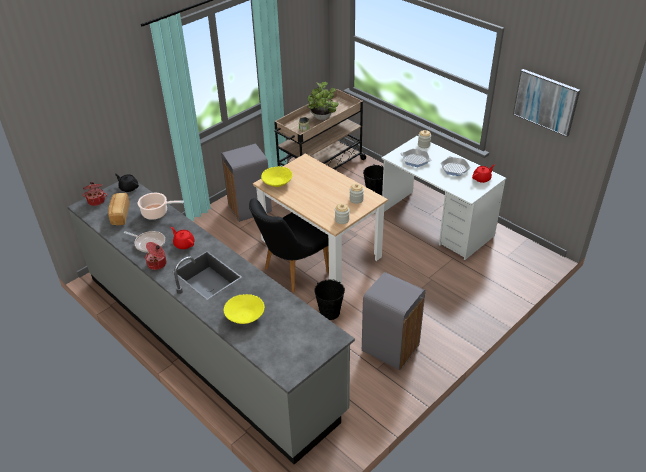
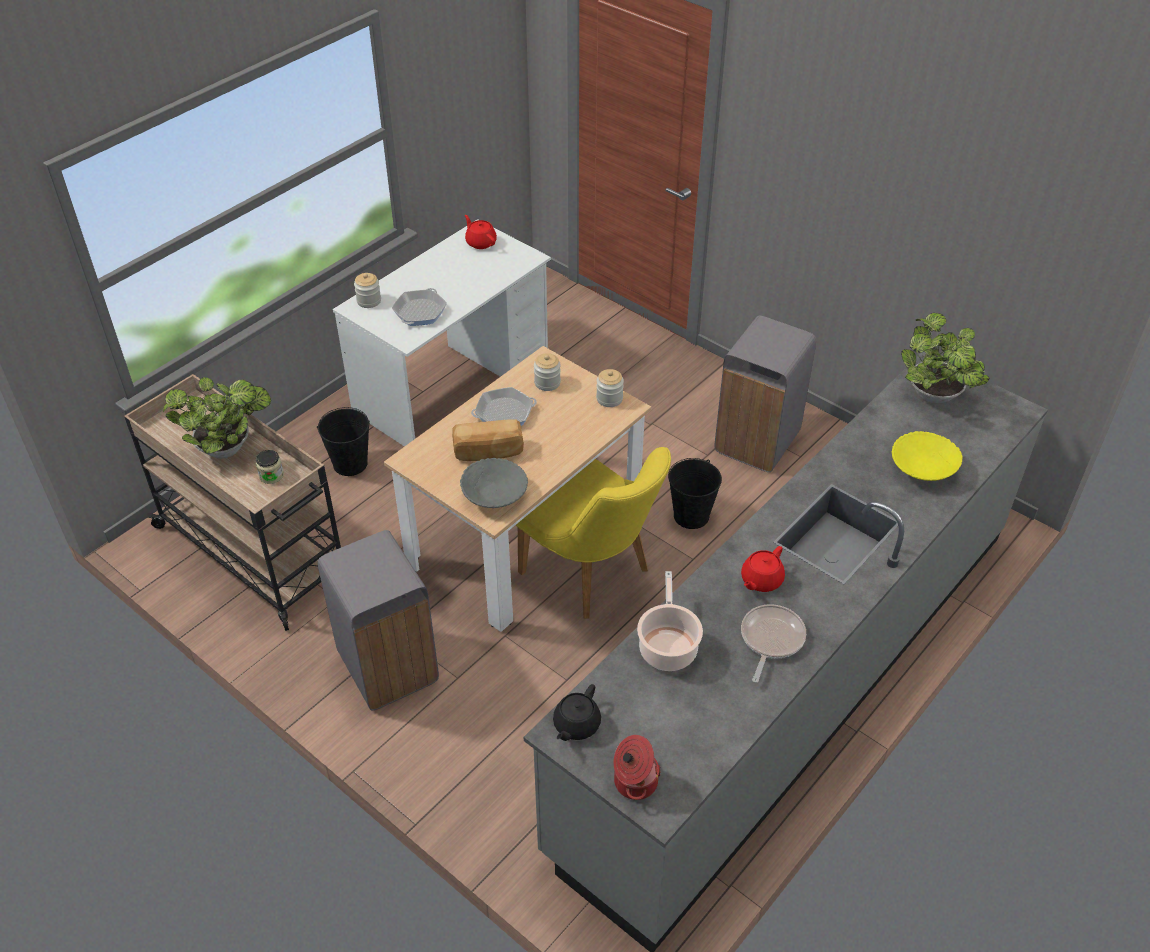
camera: 95 degrees left, 5 degrees up
(119, 215) = (684, 716): bread -> bread (488, 452)
(157, 264) = (828, 611): cooking pot -> none
(277, 183) = (494, 495): yellow bowl -> grey bowl
(291, 272) = (594, 576): black chair -> yellow chair
(306, 335) = (936, 398): none -> potted plant
(454, 168) = (450, 269): frying pan -> frying pan (504, 413)
(545, 102) = (461, 69): picture -> none

